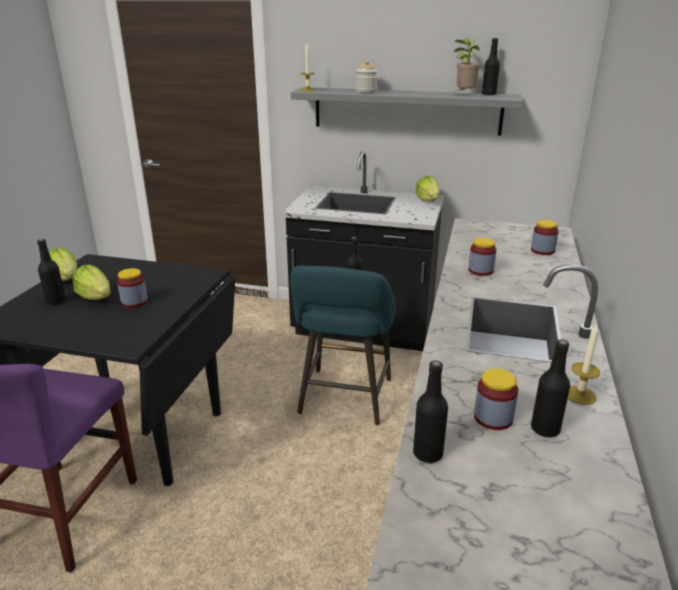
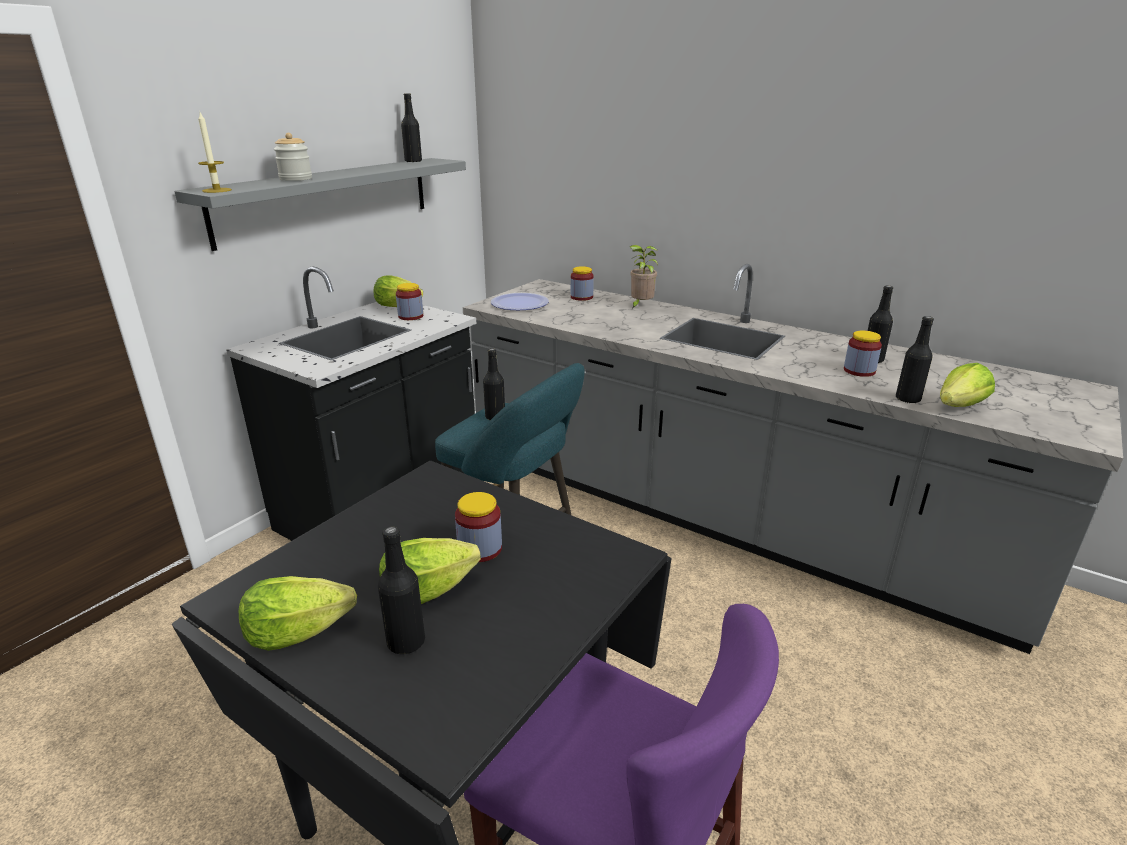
camera: 70 degrees left, 0 degrees up
(434, 499) = (960, 406): none -> lettuce
(464, 95) = (402, 165): potted plant -> potted plant (640, 306)
(480, 270) = (607, 324): jar -> jar (410, 316)
(489, 232) = (519, 303): none -> plate
(579, 395) = (829, 341): candle -> none

